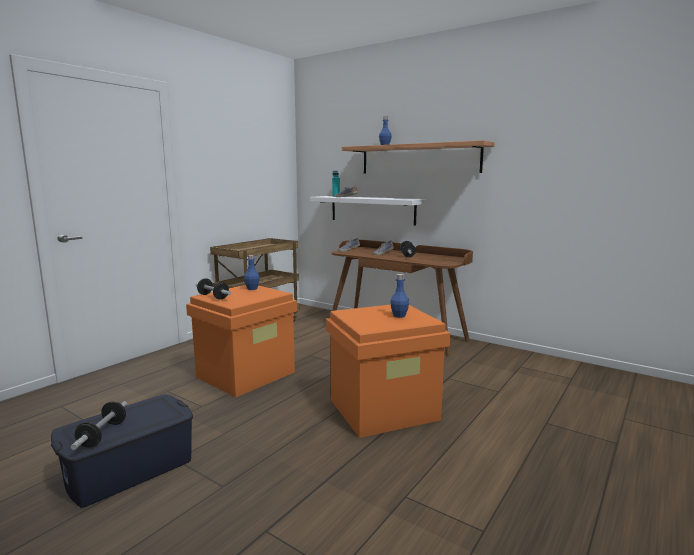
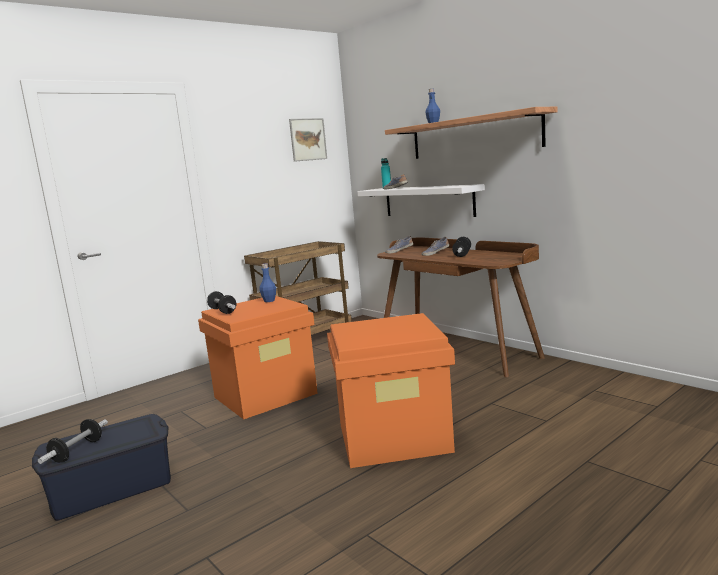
camera: 15 degrees right, 0 degrees up
(267, 148) = (308, 139): none -> picture
(399, 316) = (401, 329): blue bottle -> none

